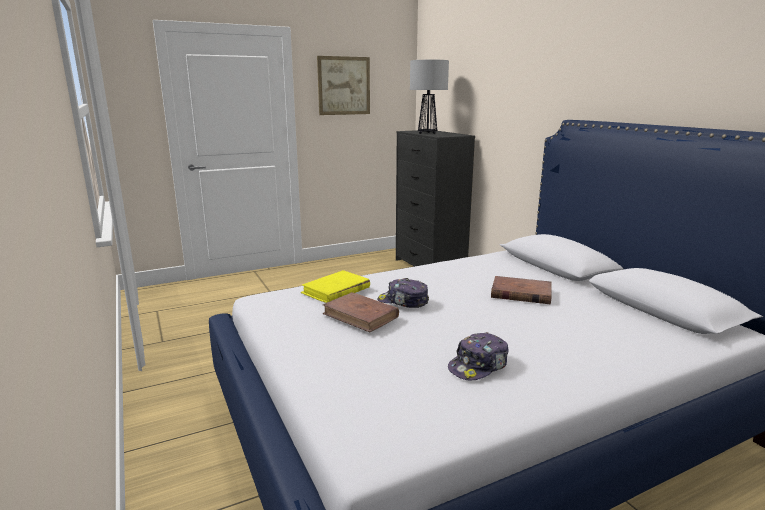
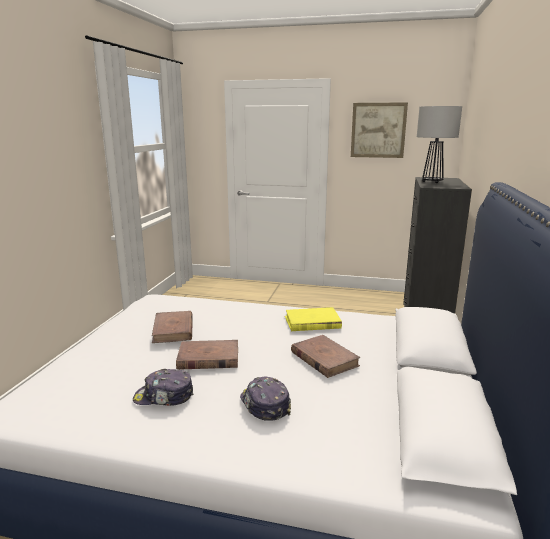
camera: 40 degrees right, 0 degrees up
(336, 290) = (198, 307): yellow book -> yellow book (312, 322)
(403, 302) = (219, 330): cap -> cap (264, 405)
(443, 325) = (208, 358): none -> brown book

